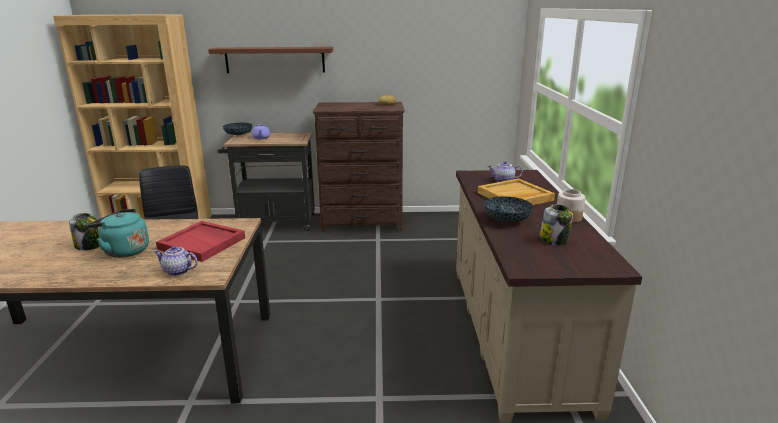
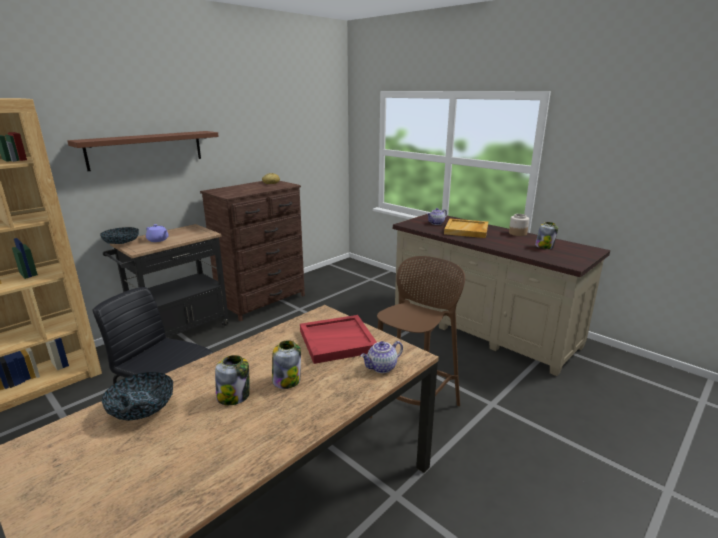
camera: 45 degrees left, 0 degrees up
(124, 251) = (286, 380): turquoise kettle -> jar
(312, 357) = (412, 408): none -> brown stool
(506, 220) = (500, 244): bowl -> bowl (142, 409)

